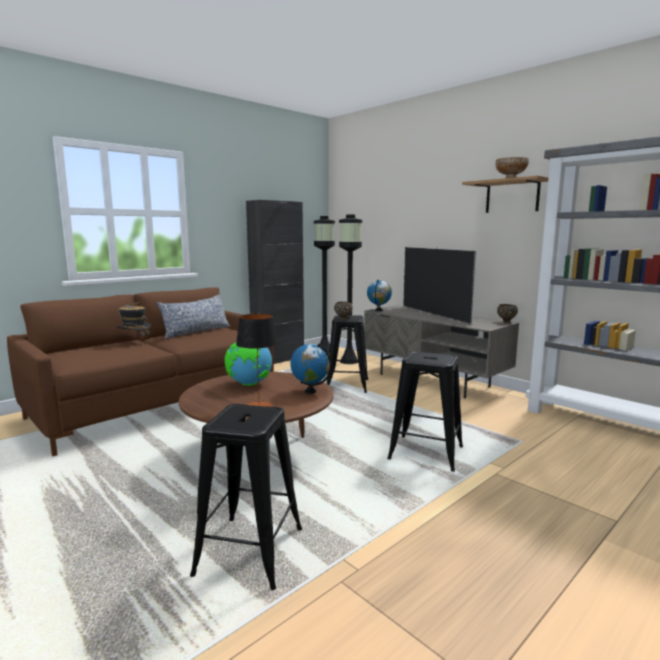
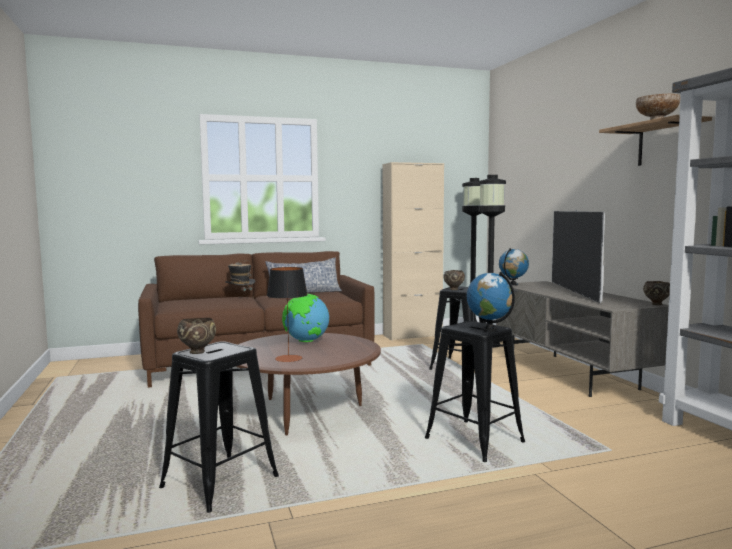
camera: 25 degrees right, 5 degrees down
(230, 422) = (198, 352): none -> brown bowl
(278, 360) = (412, 335): black cabinet -> beige cabinet
(310, 391) = (352, 353): globe -> globe (489, 330)

